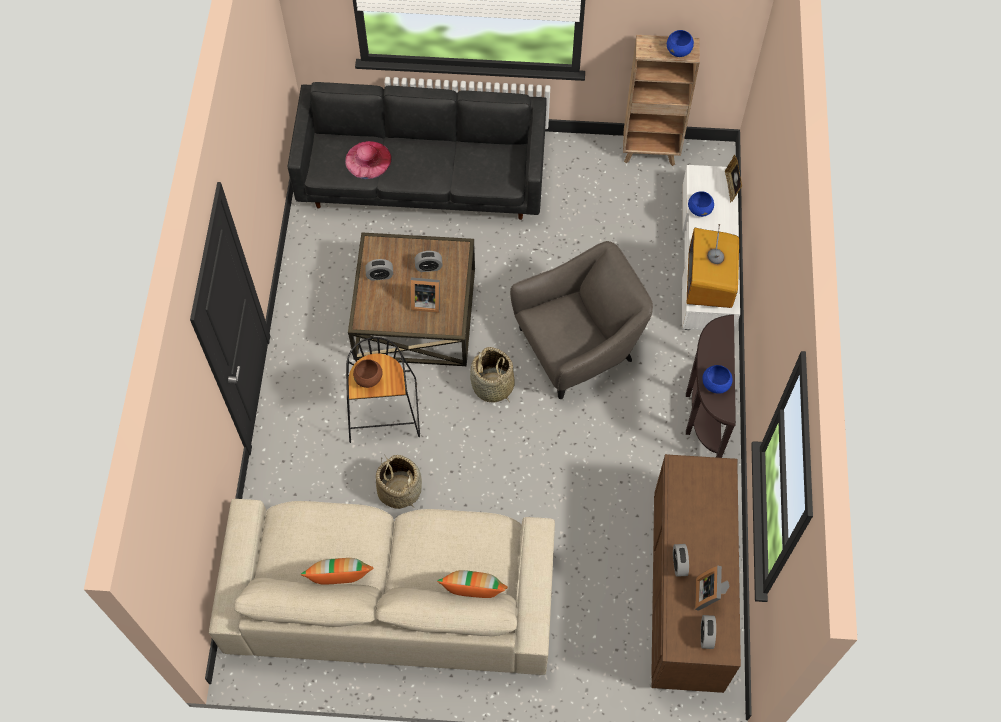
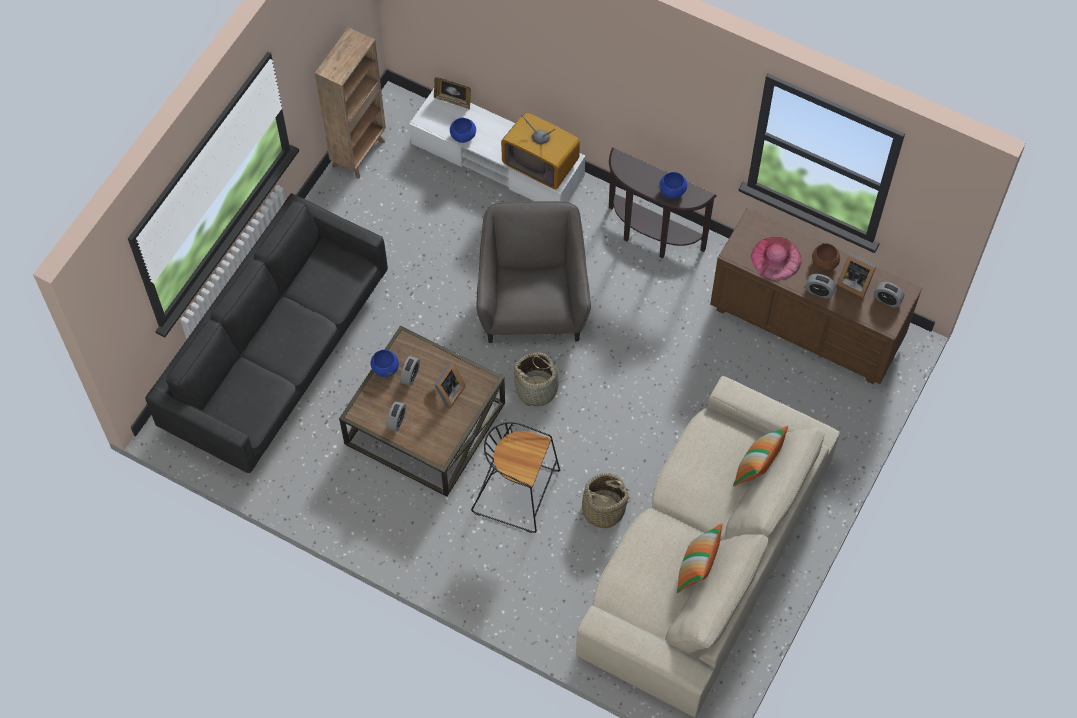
camera: 65 degrees left, 0 degrees up
(368, 160) = (260, 379): pink hat -> pink hat (776, 258)
(369, 378) = (520, 462): brown bowl -> brown bowl (825, 262)
(679, 51) = (353, 49): blue bowl -> blue bowl (385, 368)

